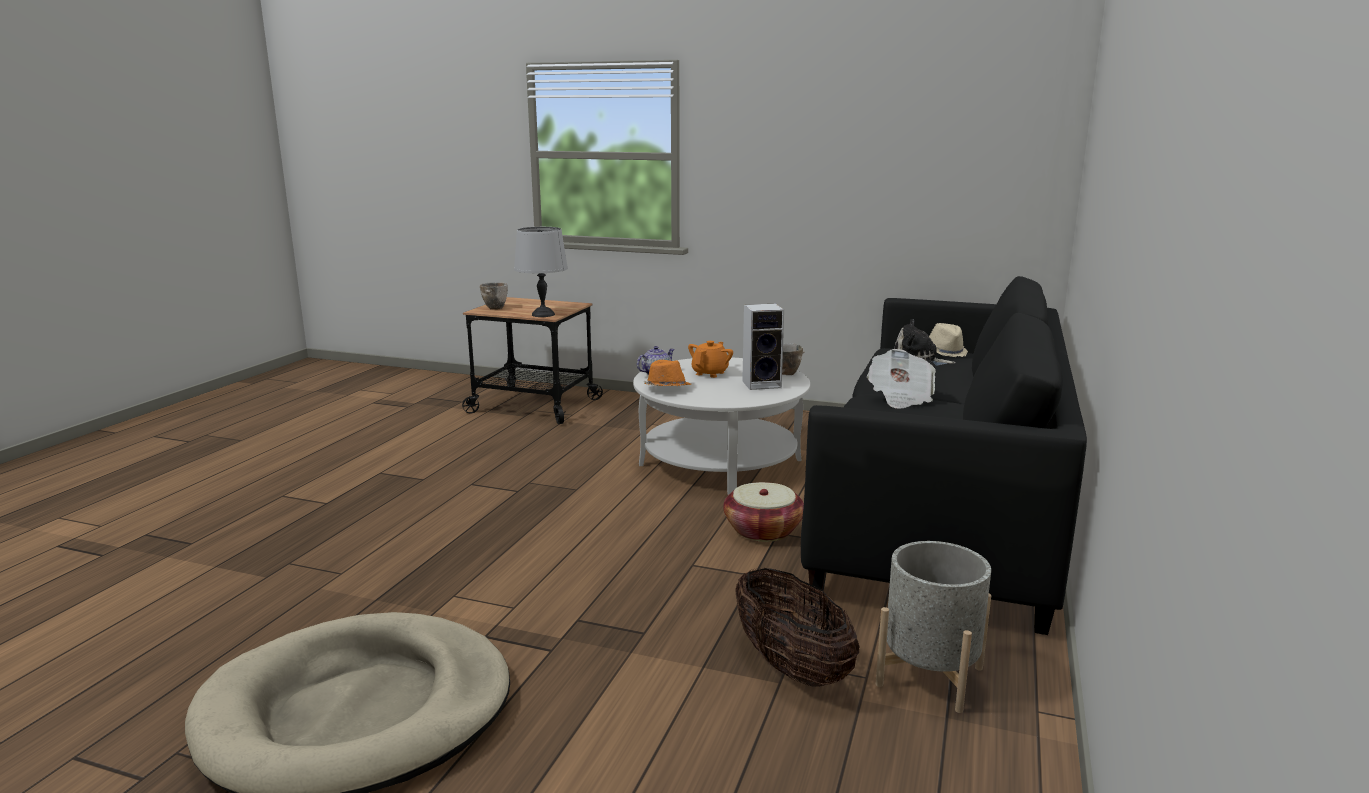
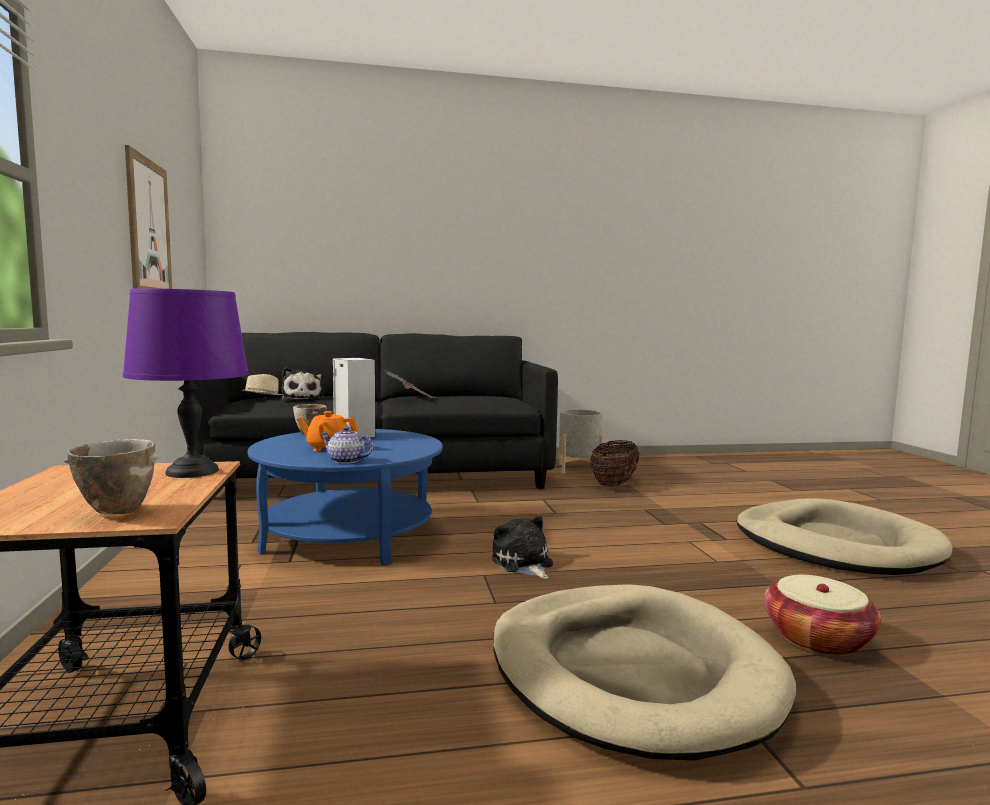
camera: 120 degrees left, 10 degrees down
(399, 493) = (631, 672): none -> beige dog bed
(543, 314) = (193, 471): grey table lamp -> purple table lamp
(576, 507) = (523, 563): none -> plush toy
(666, 389) = (401, 452): orange hat -> none
(720, 462) = (349, 535): white coffee table -> blue coffee table
(763, 530) = (478, 505): basket -> basket (817, 638)
(862, 163) = (149, 228): none -> picture

